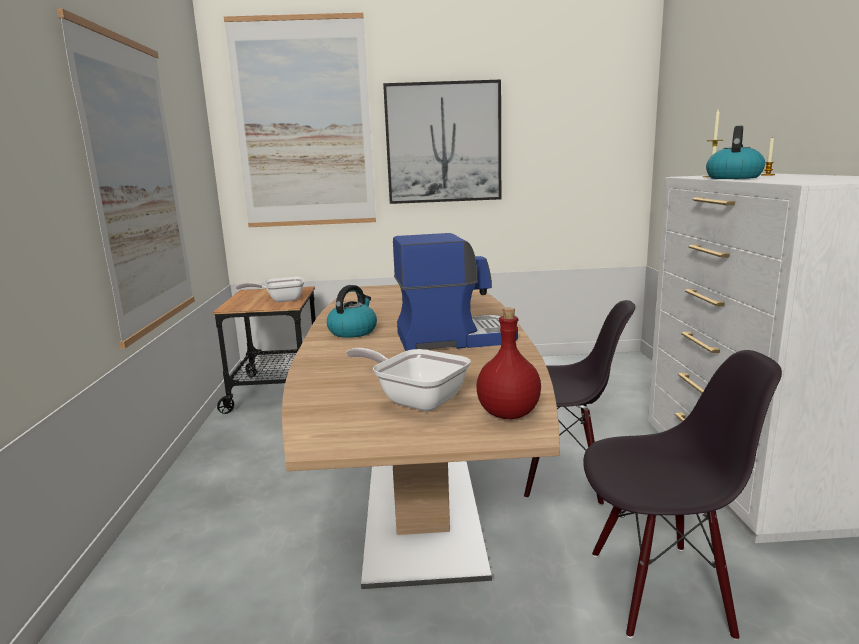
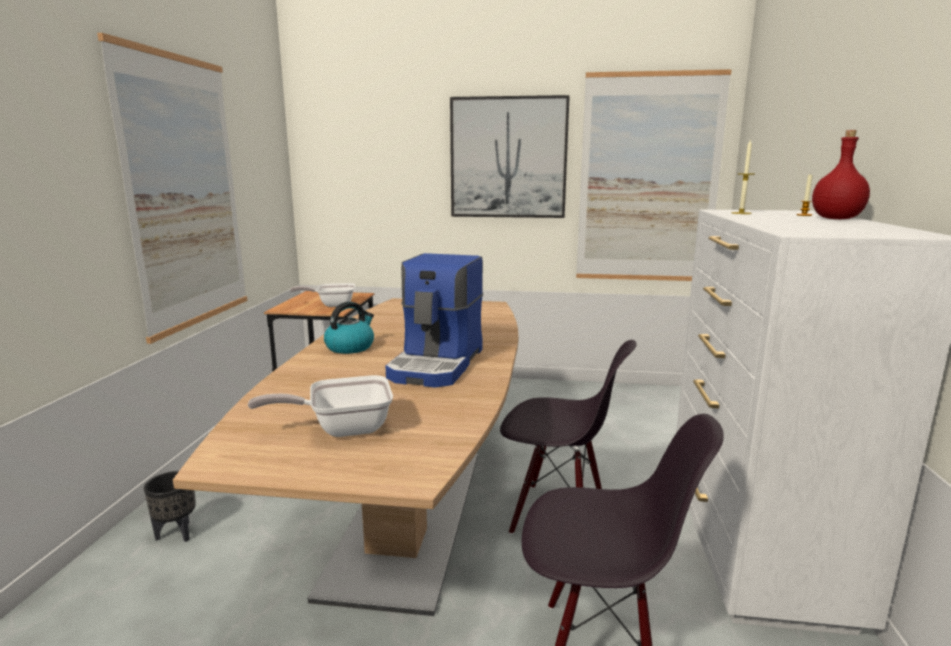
camera: 10 degrees right, 0 degrees up
(186, 546) = (177, 533): none -> black planter
(304, 124) = (373, 135): picture -> picture (648, 180)
(415, 399) = (342, 428): frying pan -> frying pan turned 60 degrees counterclockwise
(455, 338) = (438, 364): coffee machine -> coffee machine turned 105 degrees clockwise
(509, 414) = (415, 456): red bottle -> red bottle (837, 219)
(733, 178) = (754, 217): kettle -> none

